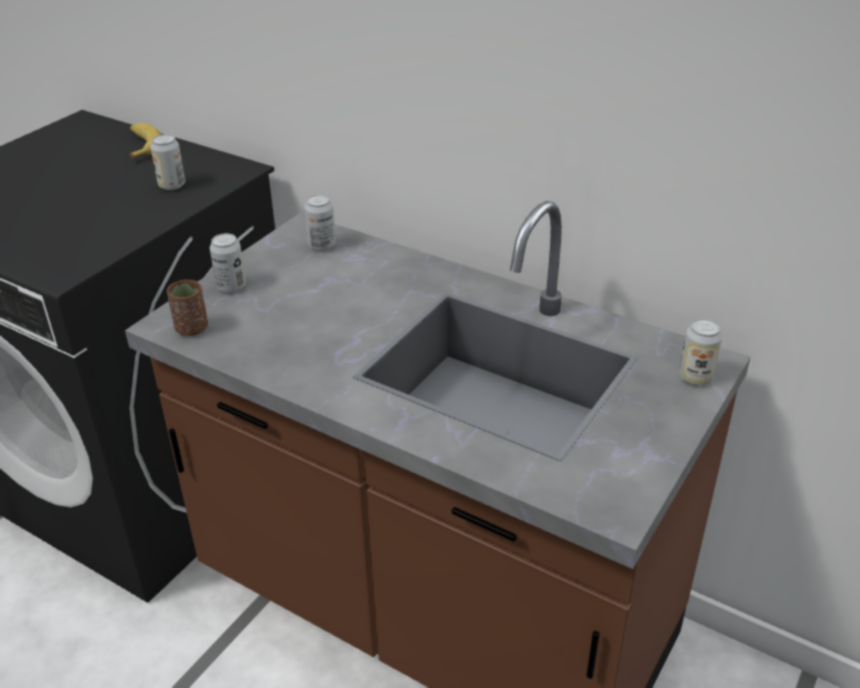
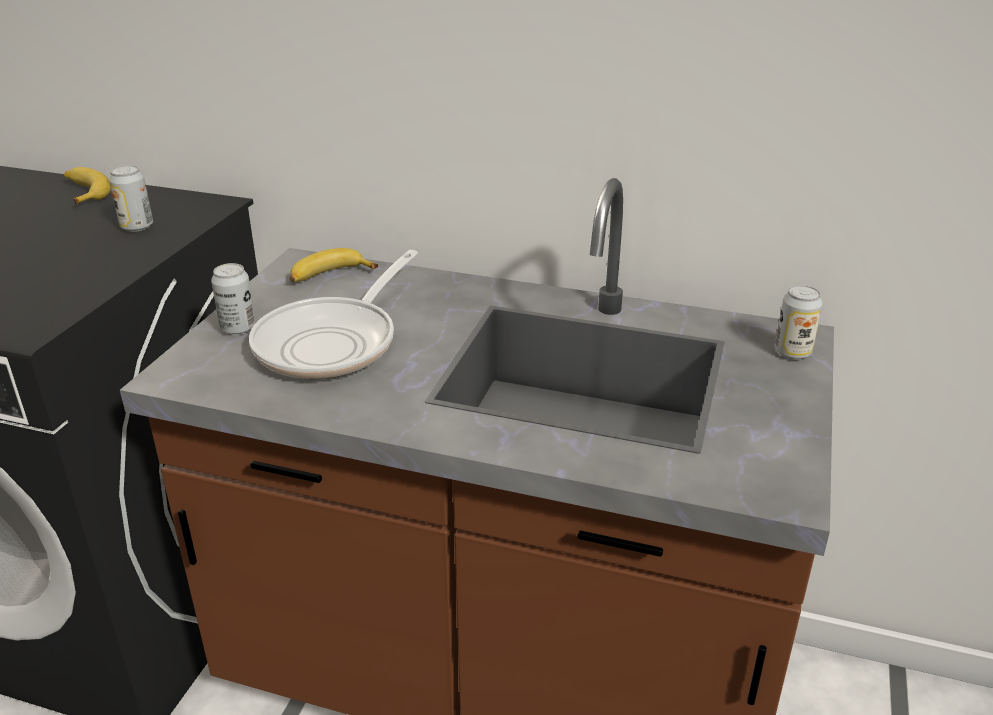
camera: 15 degrees left, 5 degrees down
(191, 328) = (206, 377): brown cup -> none
(301, 310) = (333, 342): none -> frying pan
(322, 245) = (329, 276): can -> banana

